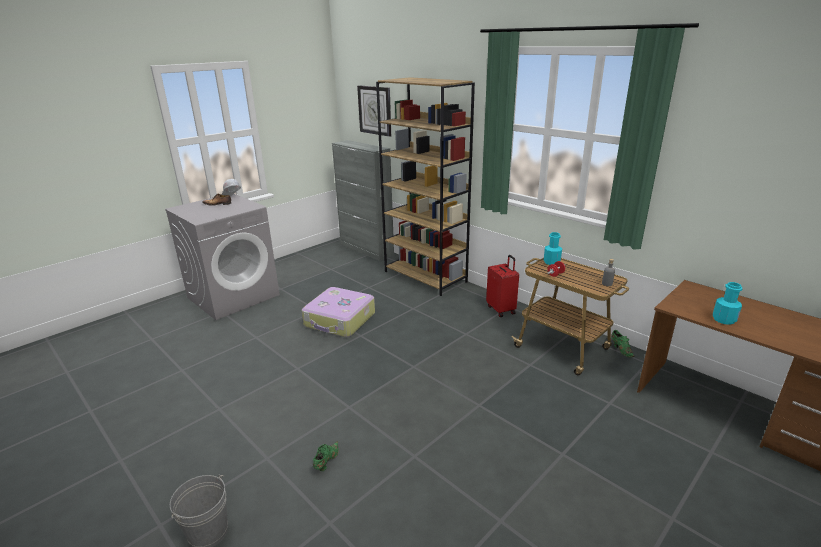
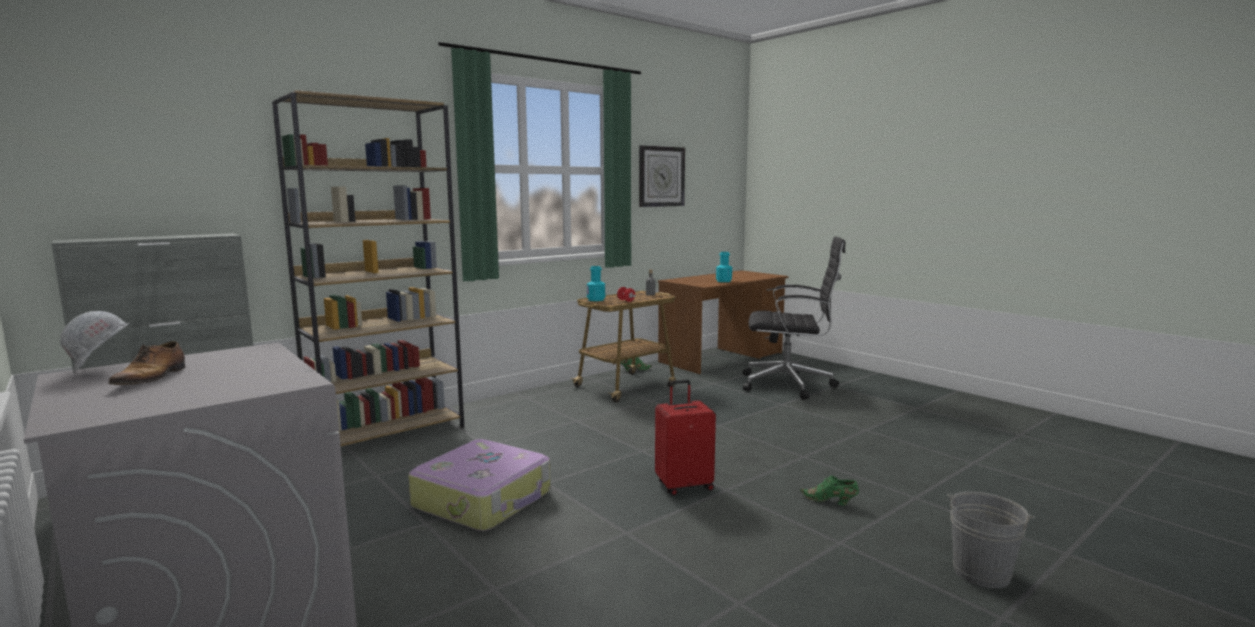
camera: 85 degrees left, 15 degrees down
(375, 110) = (162, 163): wall clock -> wall clock (661, 176)
(501, 309) = (530, 400): red suitcase -> red suitcase (684, 485)
(647, 469) = (789, 385): none -> black office chair

